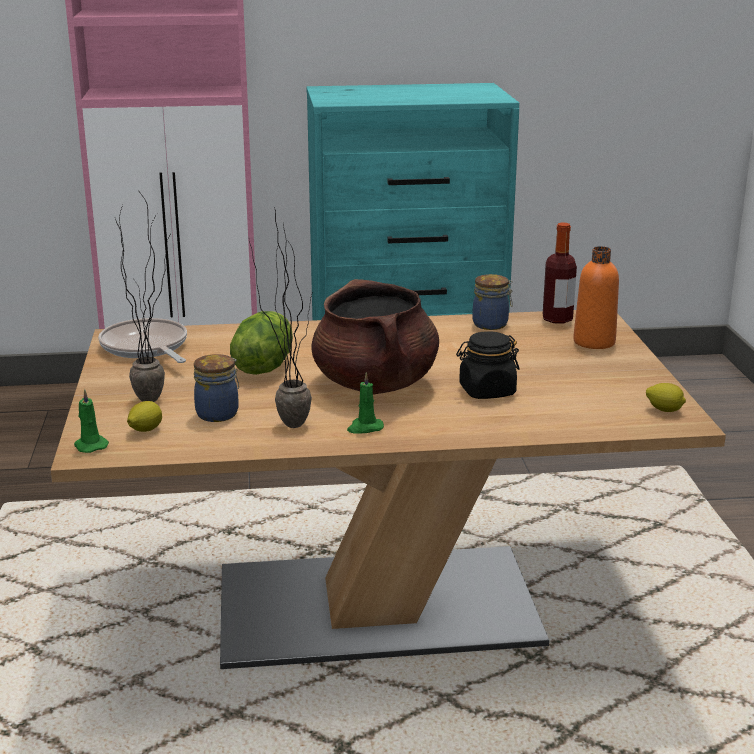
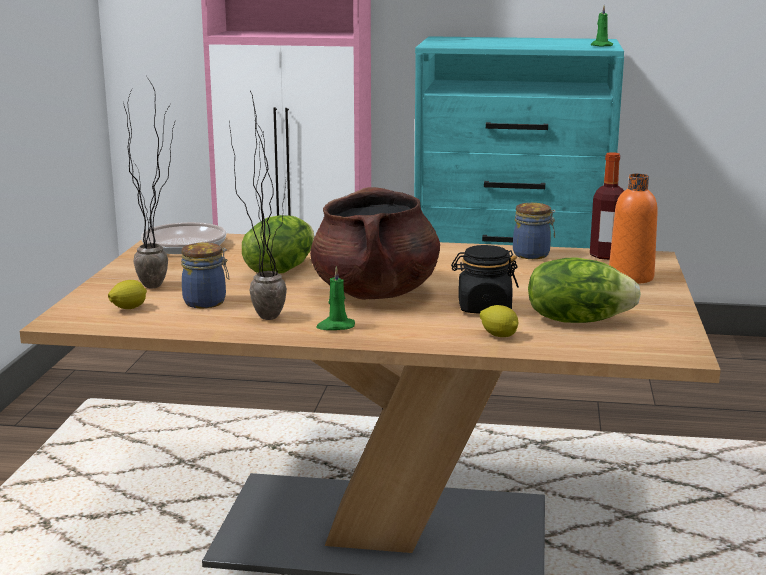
camera: 15 degrees right, 5 degrees down
(90, 445) = (69, 315): green candle -> green candle (600, 46)
(577, 395) = (577, 320): none -> lettuce
(664, 410) = (665, 341): lemon -> lemon (499, 335)

